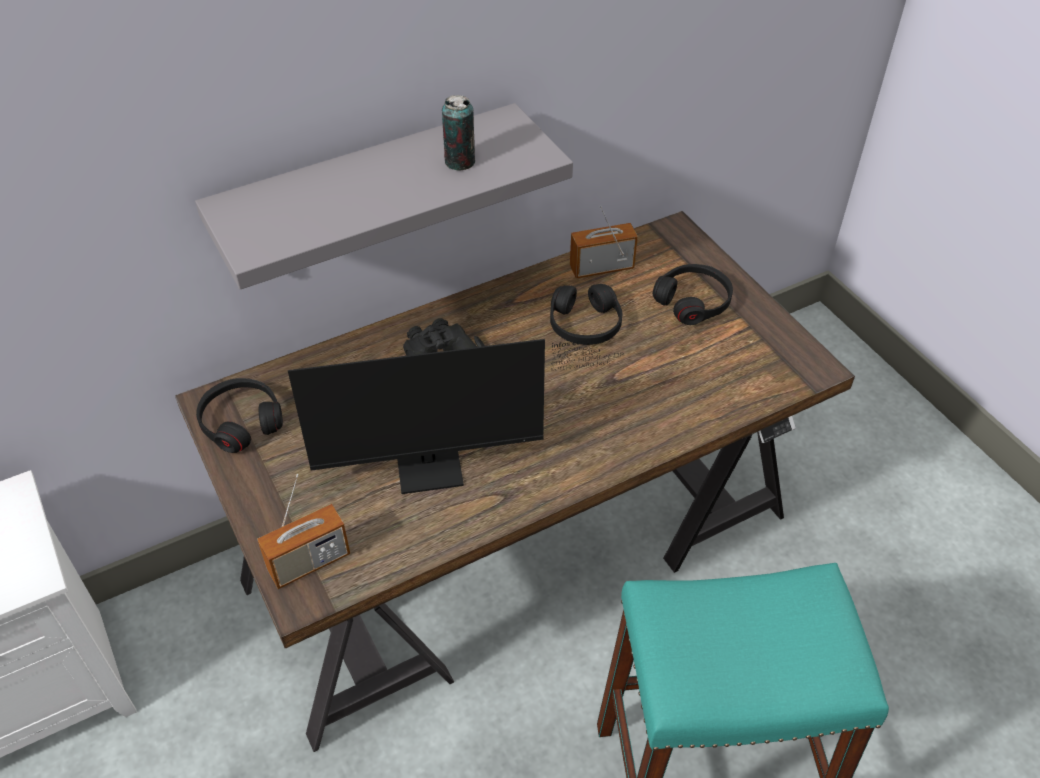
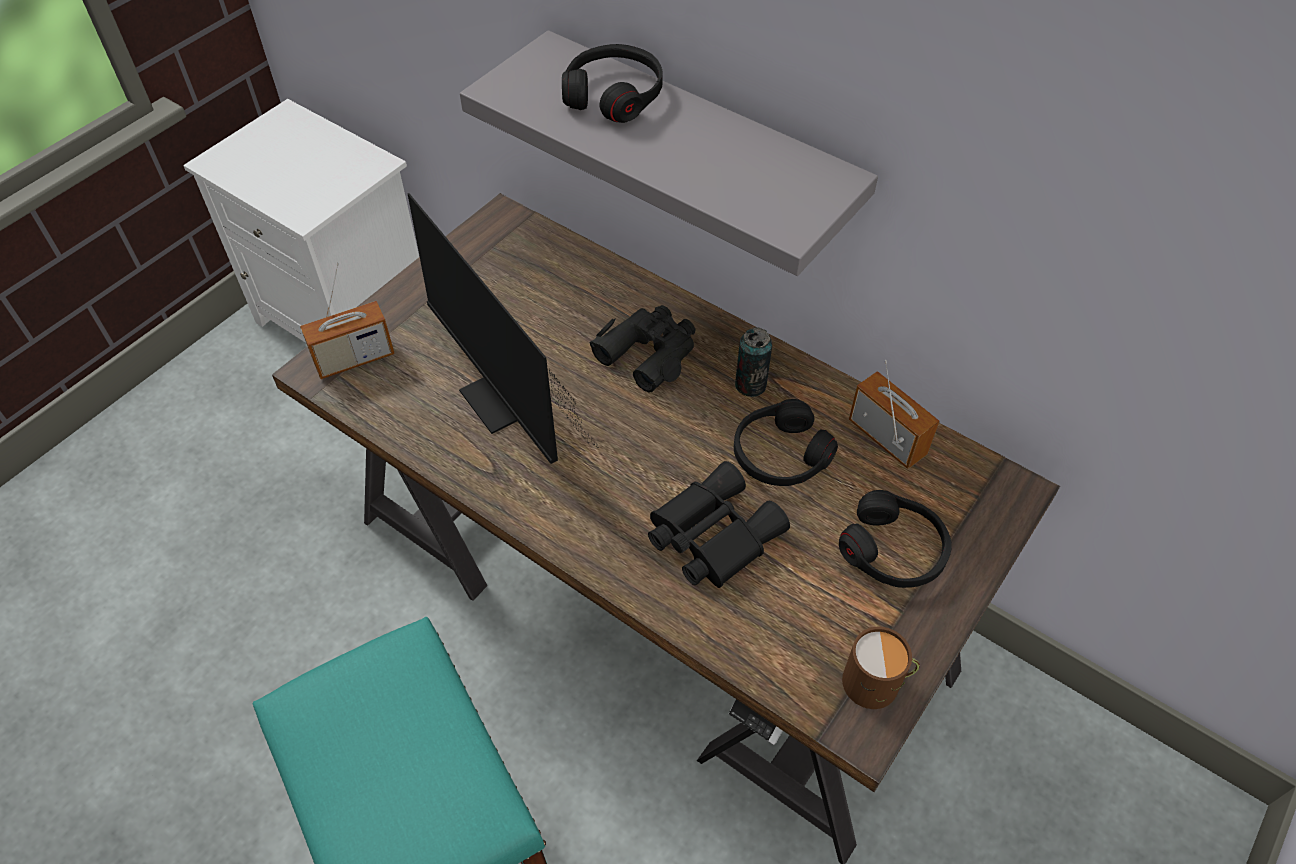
camera: 65 degrees right, 5 degrees up
(241, 421) = (491, 246): black headphones -> black headphones (614, 95)
(309, 562) = (354, 359): radio -> radio turned 60 degrees counterclockwise
(460, 162) = (729, 170): can -> can (750, 385)
(634, 386) = (710, 534): none -> black binoculars
(787, 348) = (877, 683): none -> brown mug

